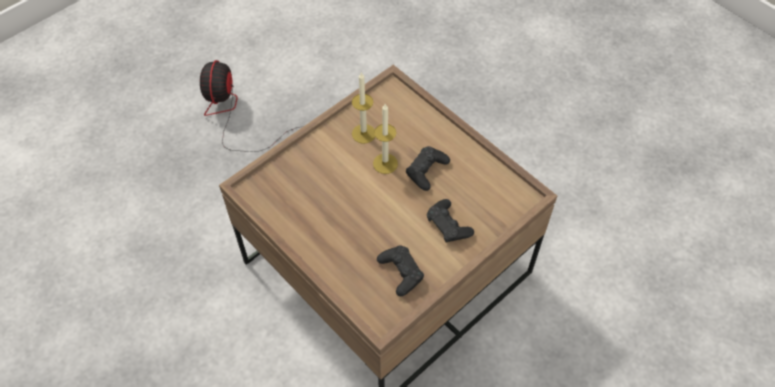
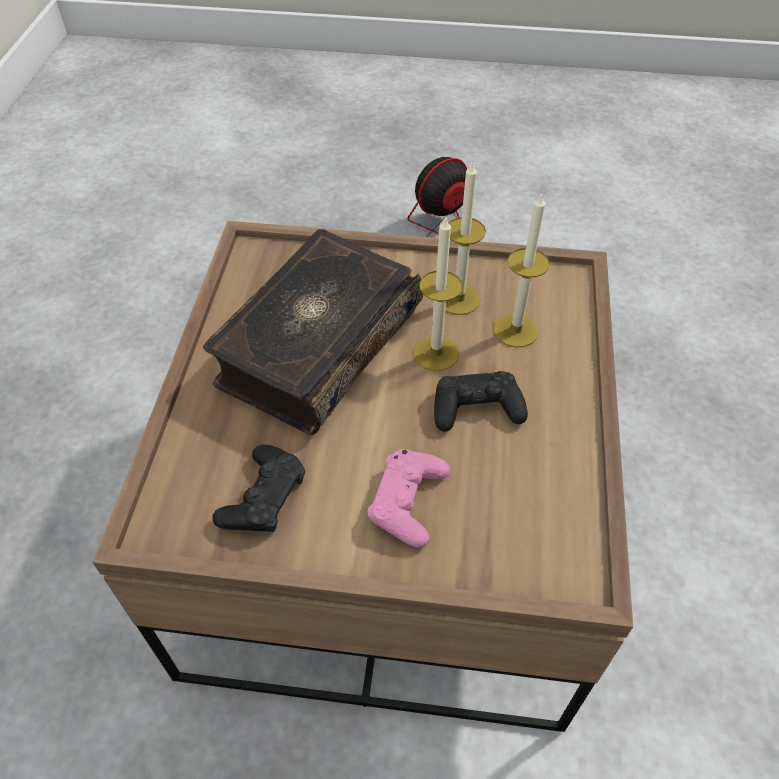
camera: 50 degrees right, 5 degrees down
(338, 202) = (317, 346): none -> book
(401, 128) = (515, 330): none -> candle
(448, 225) = (408, 502): black game controller -> pink game controller

